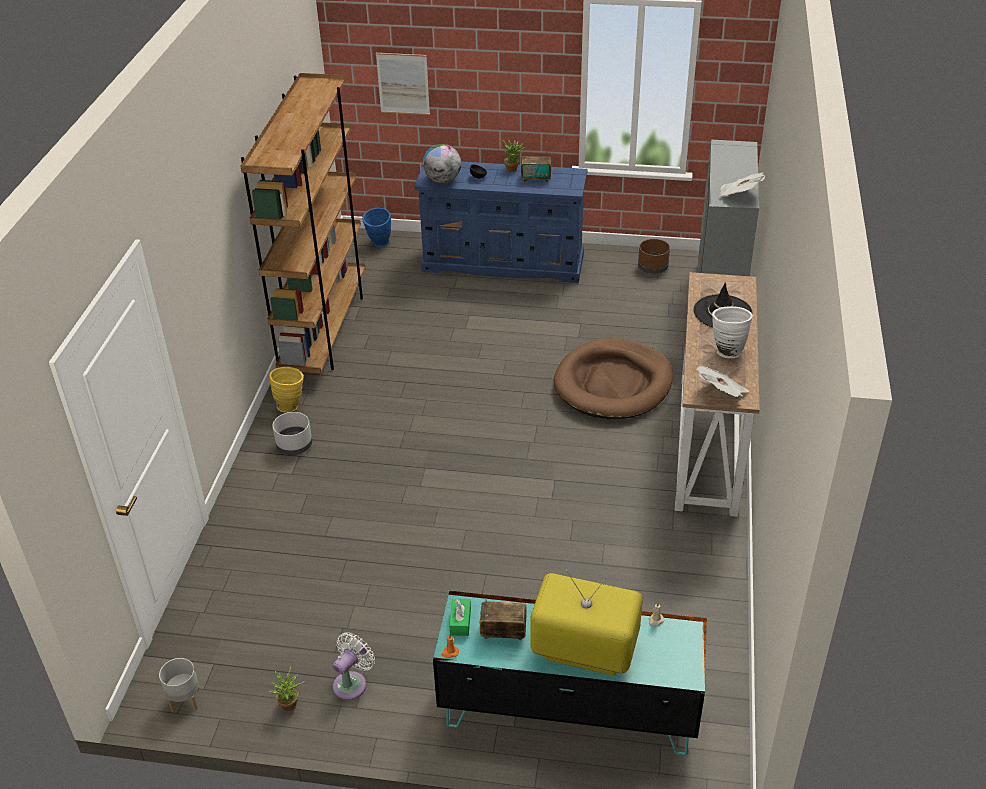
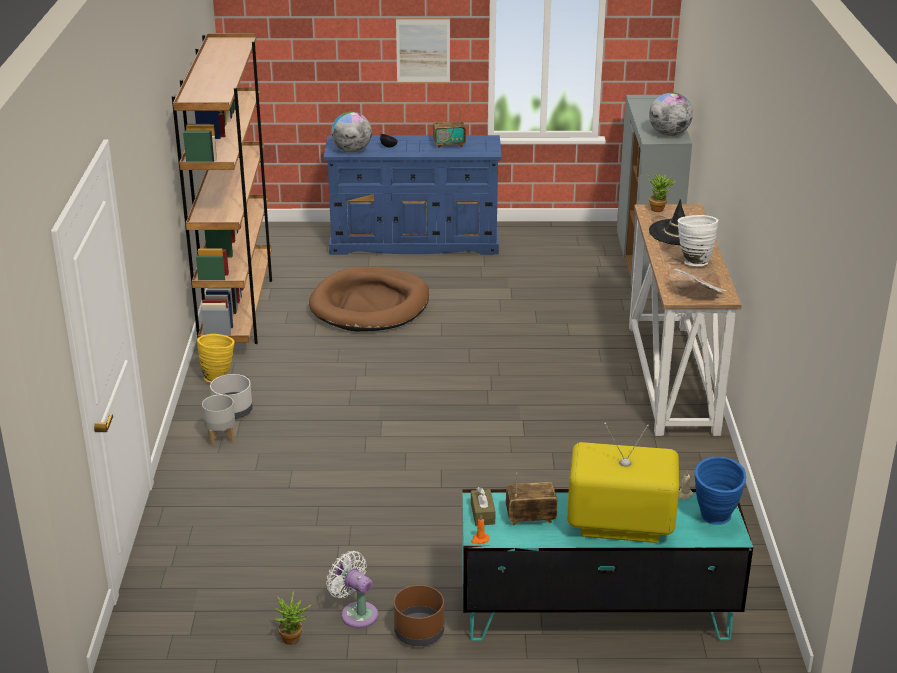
camera: 10 degrees left, 10 degrees down
(185, 701) = (172, 647): grey planter -> grey planter (221, 438)
(352, 683) = (356, 613): white fan -> white fan turned 75 degrees counterclockwise
(379, 244) = (277, 234): blue vase -> blue vase (715, 520)
(403, 84) = (302, 57): picture -> picture (423, 50)
(460, 622) = (482, 513): green tissue box -> brown tissue box
(513, 168) = (423, 138): potted plant -> potted plant (659, 209)
(613, 383) = (560, 335): brown dog bed -> brown dog bed (370, 305)
(652, 268) = (571, 237): brown planter -> brown planter (418, 633)
(739, 195) = (669, 134): newspaper -> globe

